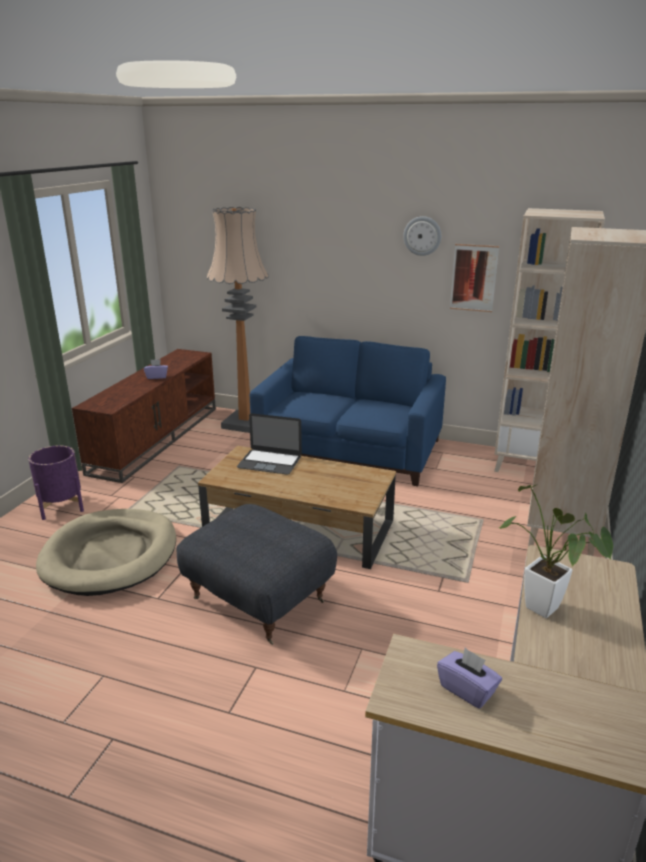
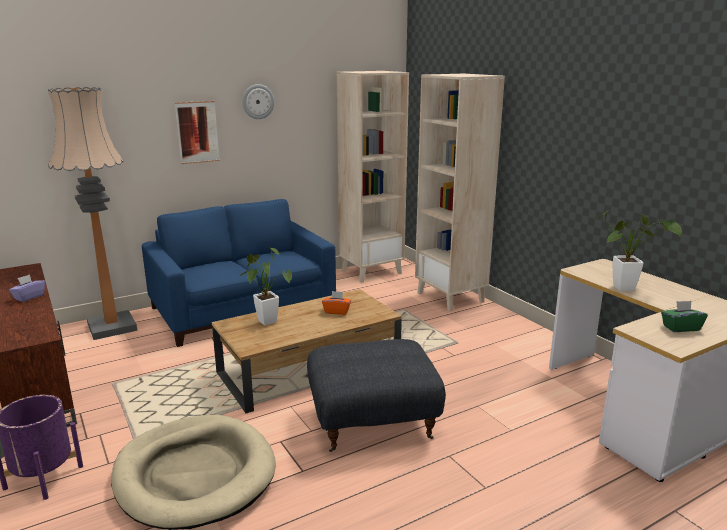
camera: 50 degrees left, 5 degrees down
(269, 462) = (265, 320): laptop -> potted plant
(331, 482) = (337, 311): none -> orange tissue box
(467, 689) = (680, 328): purple tissue box -> green tissue box
(473, 278) = (303, 132): picture -> picture (197, 132)

